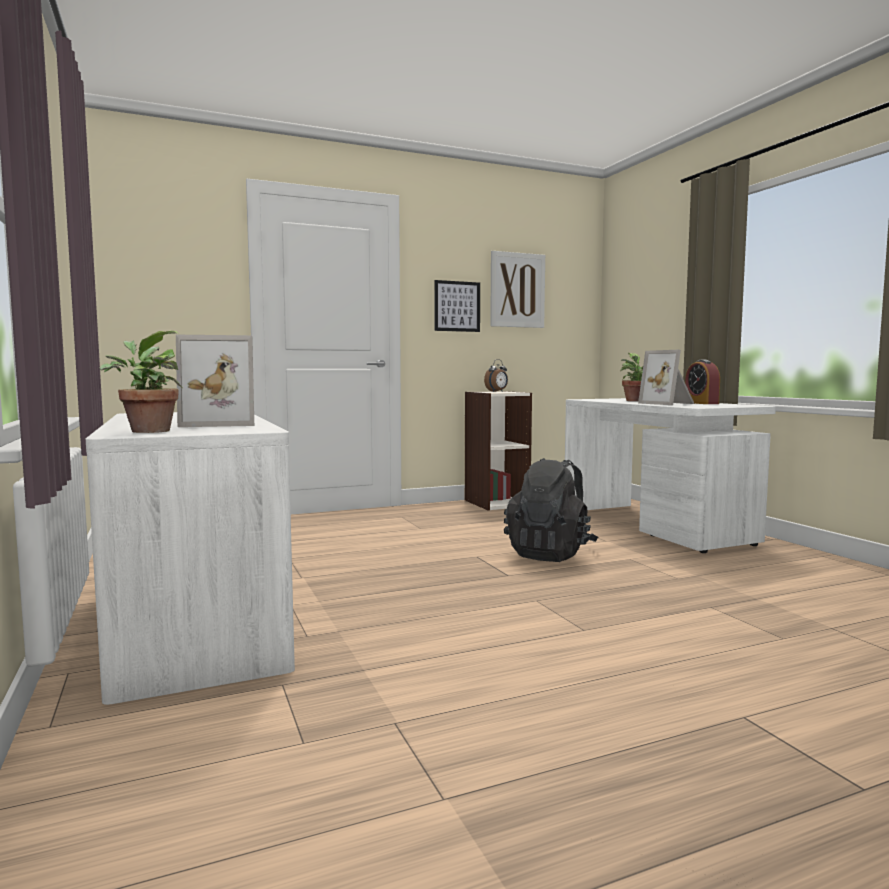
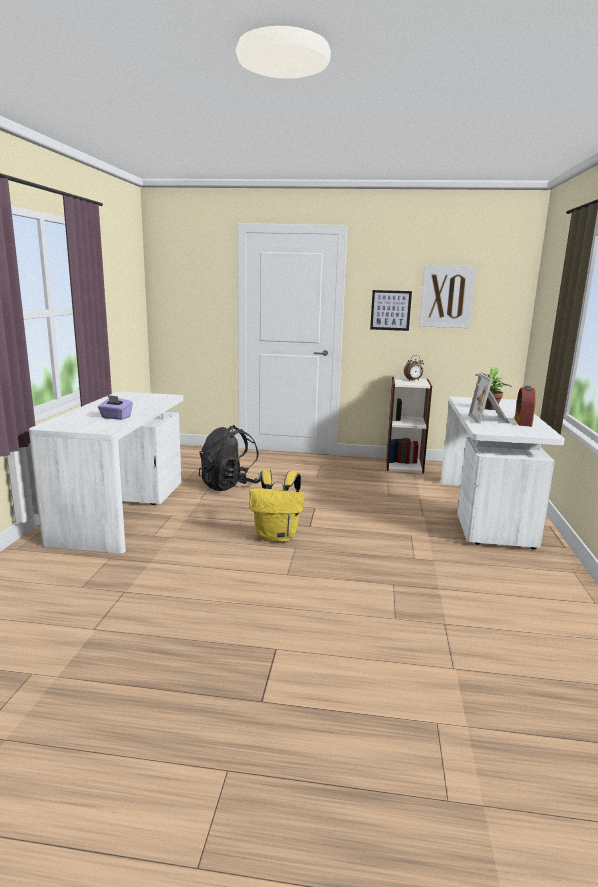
camera: 30 degrees right, 10 degrees up
(146, 431) = (66, 423): potted plant -> none
(220, 424) = (115, 417): picture frame -> purple tissue box
(490, 594) = (277, 537): none -> yellow backpack
(550, 554) = (364, 517): black backpack -> black backpack (230, 485)

